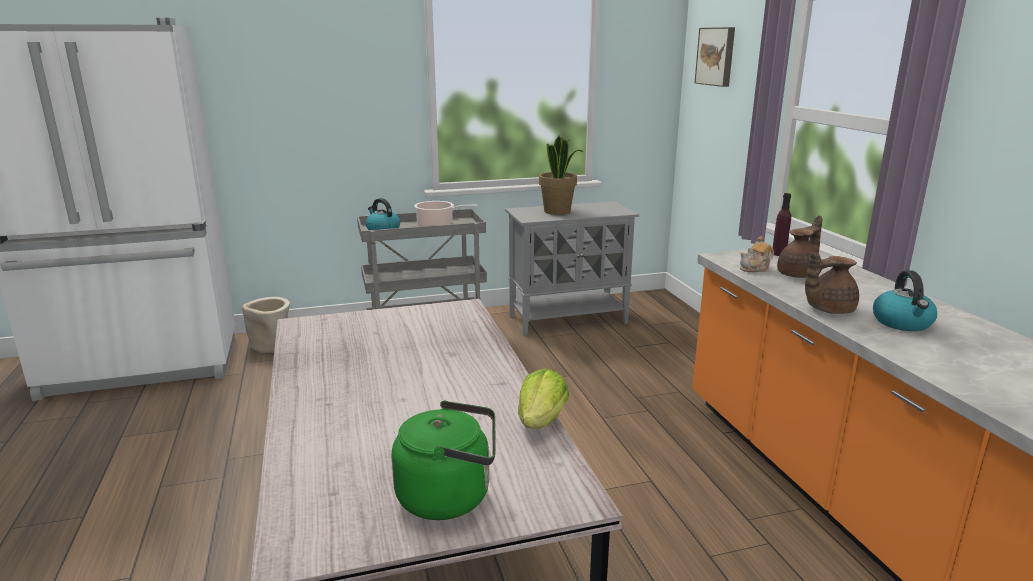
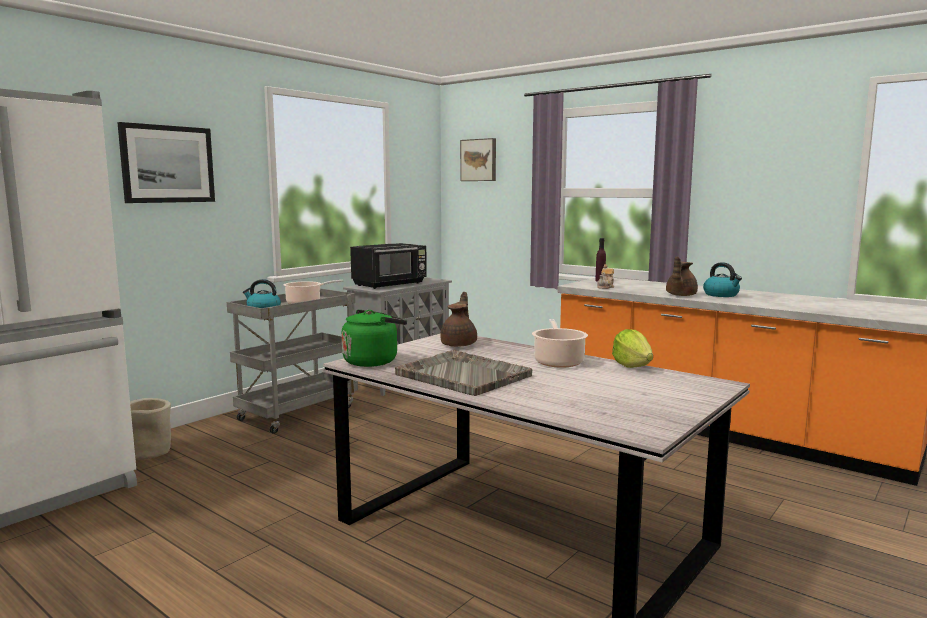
camera: 35 degrees left, 10 degrees down
(309, 74) = (168, 164): none -> picture
(342, 374) = (462, 375): none -> grey tray
(450, 496) = (664, 398): green kettle -> green kettle (373, 361)
(476, 384) = (558, 361): none -> cooking pot
(557, 211) = (390, 284): potted plant -> black microwave
(799, 274) = (632, 286): brown teapot -> brown teapot (459, 344)

